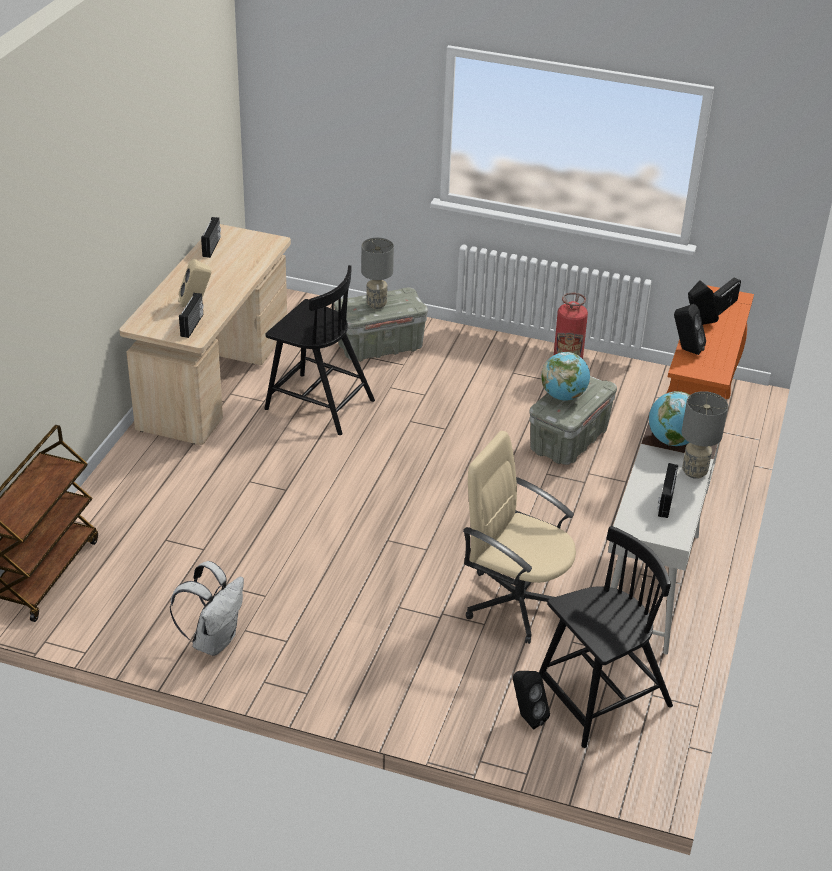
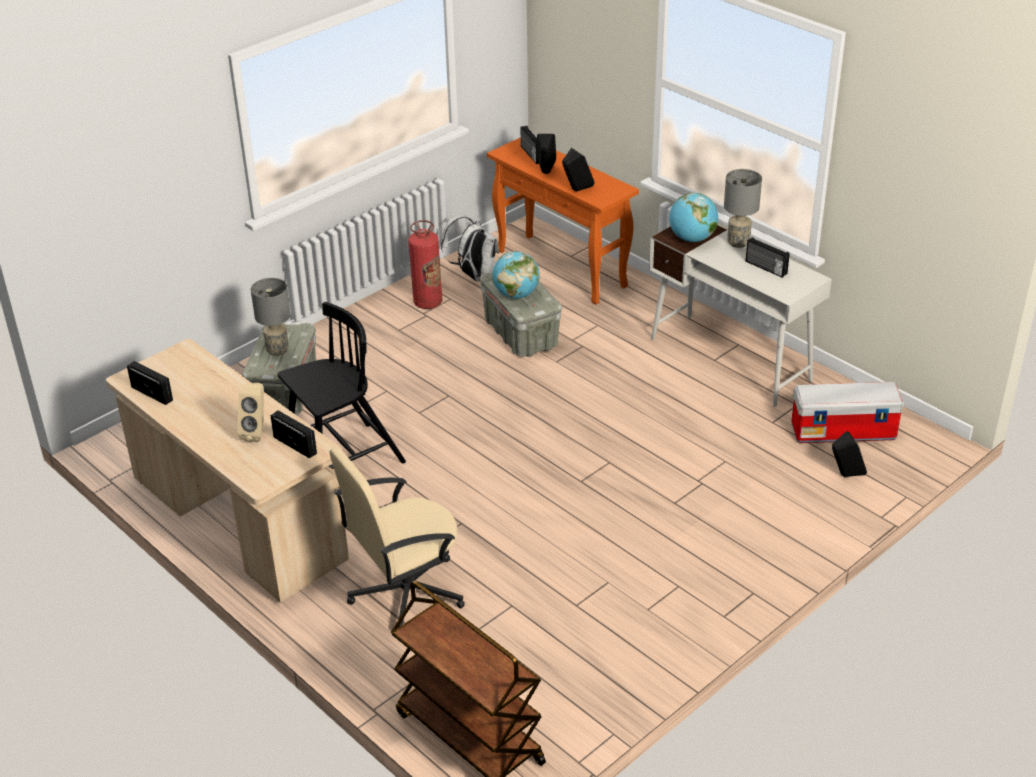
camera: 60 degrees left, 0 degrees up
(214, 640) = (649, 634): white backpack -> white backpack (474, 275)
(516, 601) = (708, 434): beige office chair -> beige office chair (405, 592)
(600, 699) = (844, 431): black chair -> storage box

